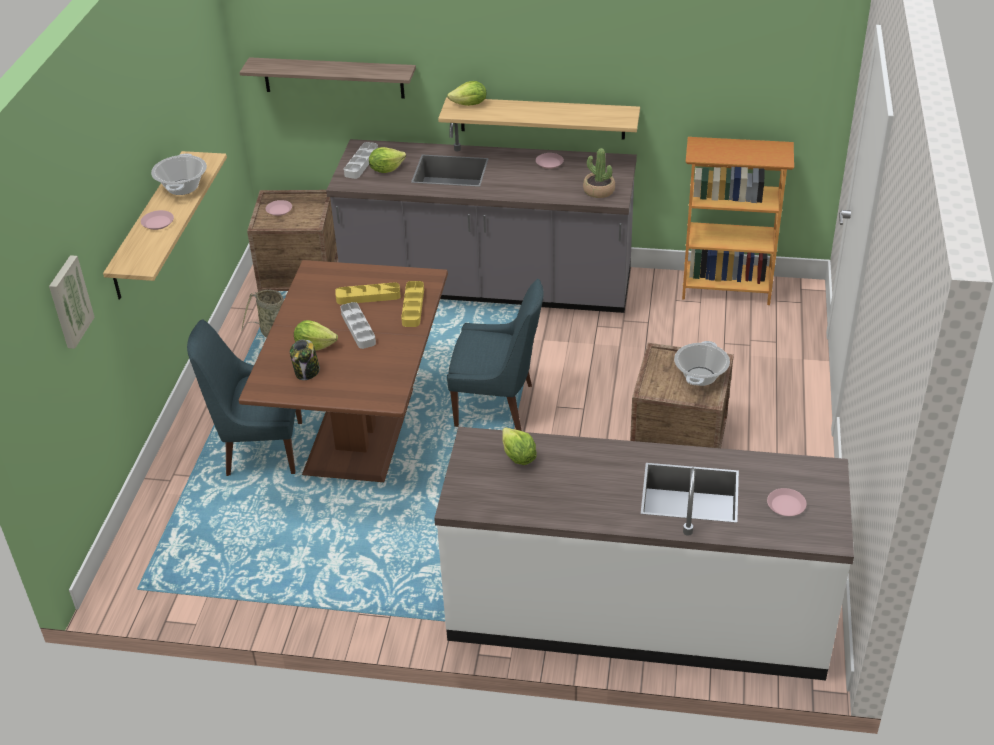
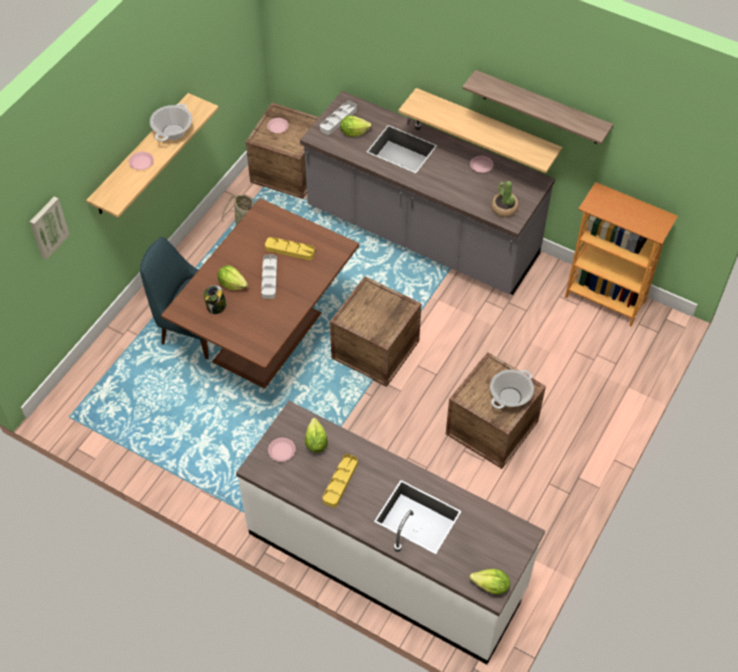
camera: 20 degrees right, 15 degrees up
(333, 77) = (334, 45): shelf -> shelf (541, 108)
(413, 307) = (317, 271): yellow tray -> yellow tray (340, 482)
(469, 104) = (429, 102): lettuce -> lettuce (491, 586)
(498, 406) = (375, 350): blue chair -> crate
(786, 505) = (477, 553): pink plate -> pink plate (282, 451)

